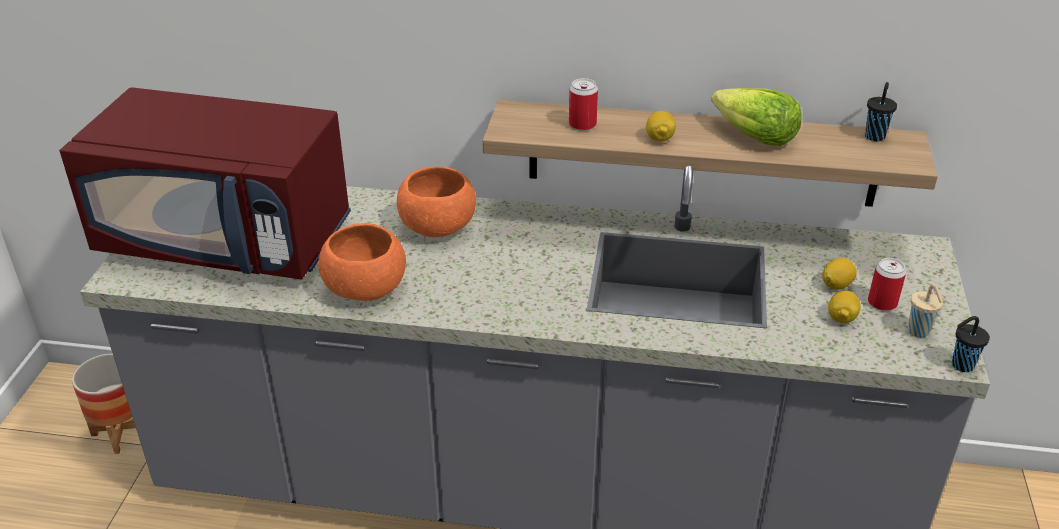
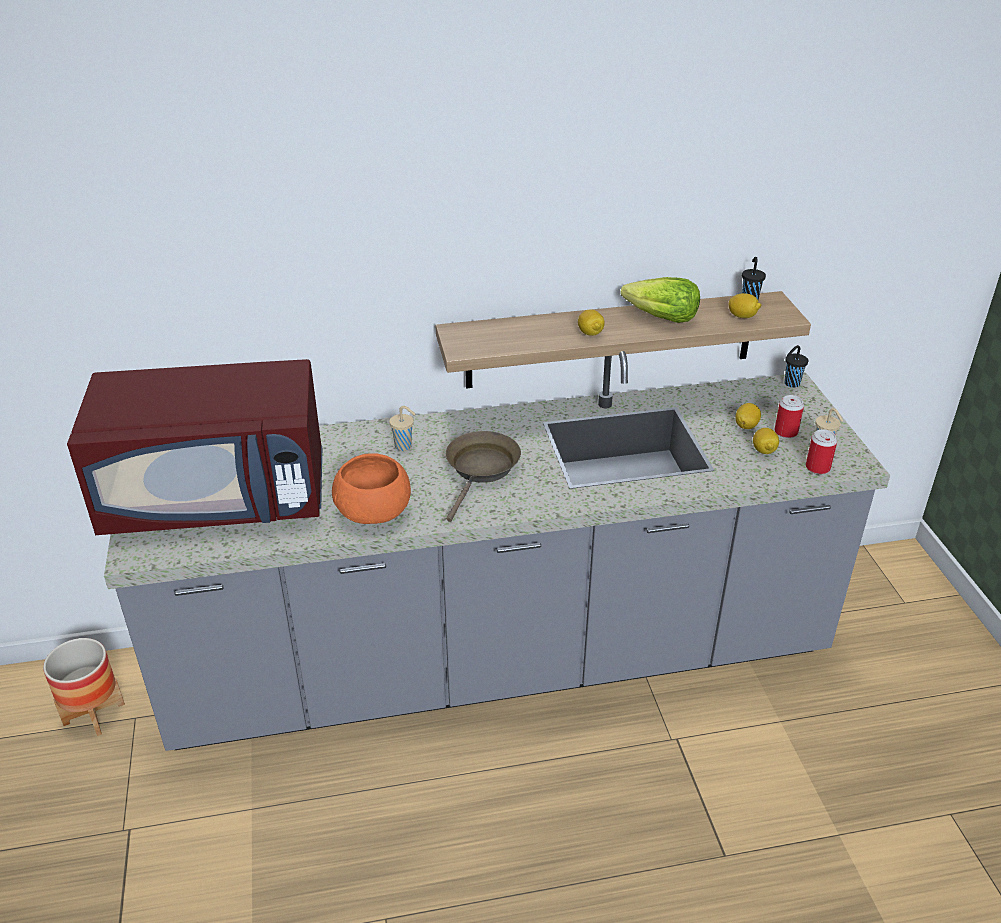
camera: 20 degrees left, 0 degrees up
(438, 227) = (404, 446): orange bowl -> beige cup
(502, 269) = (481, 470): none -> brown frying pan
(582, 124) = (521, 333): can -> can (817, 468)
(855, 152) = (742, 316): none -> lemon
(961, 365) = (864, 466): black cup -> black cup (791, 384)

